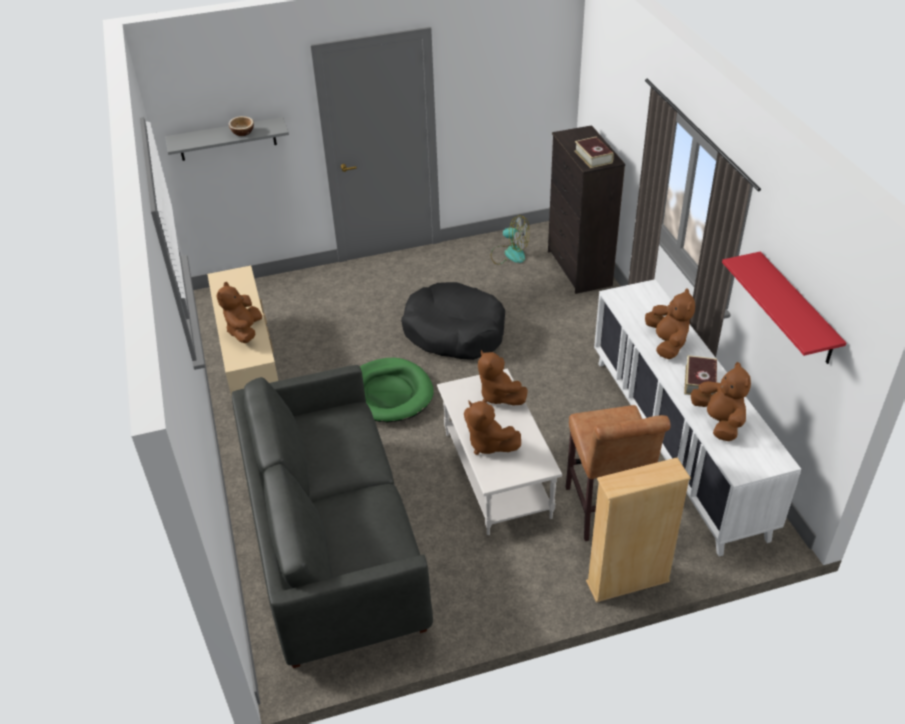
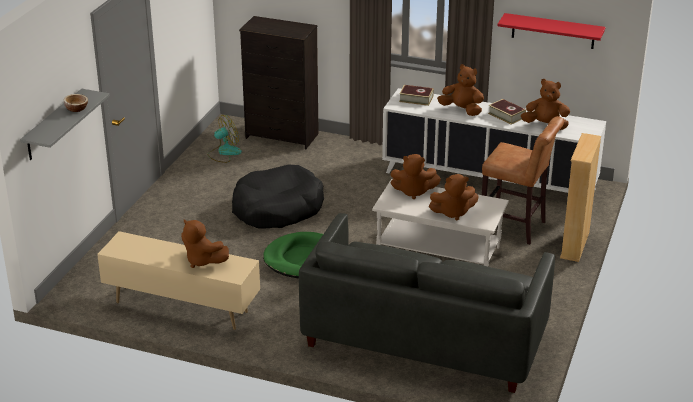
camera: 55 degrees left, 10 degrees down
(593, 157) = (292, 30): book -> book (416, 99)

